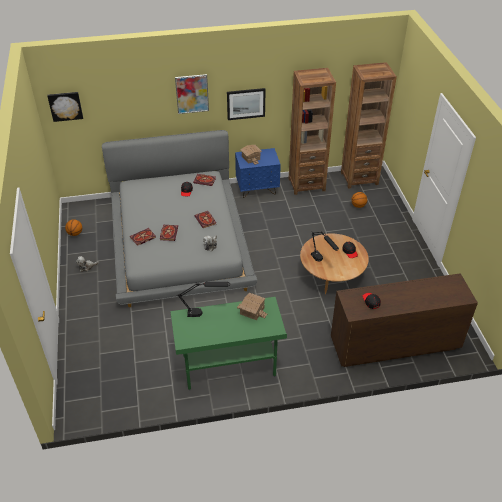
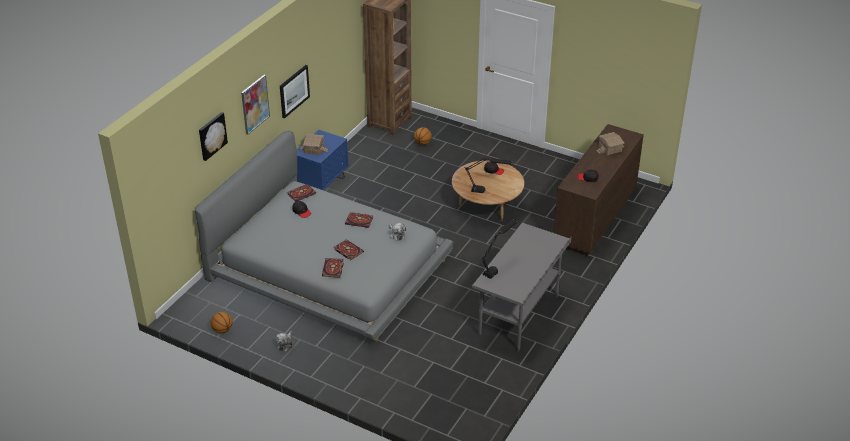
camera: 50 degrees left, 5 degrees down
(65, 106) = (157, 182): picture -> picture (211, 135)
(229, 367) = (519, 316): green desk -> grey desk
(252, 310) = (524, 241): toy house -> toy house (609, 148)
(306, 184) = (356, 153): brown bookcase -> none

